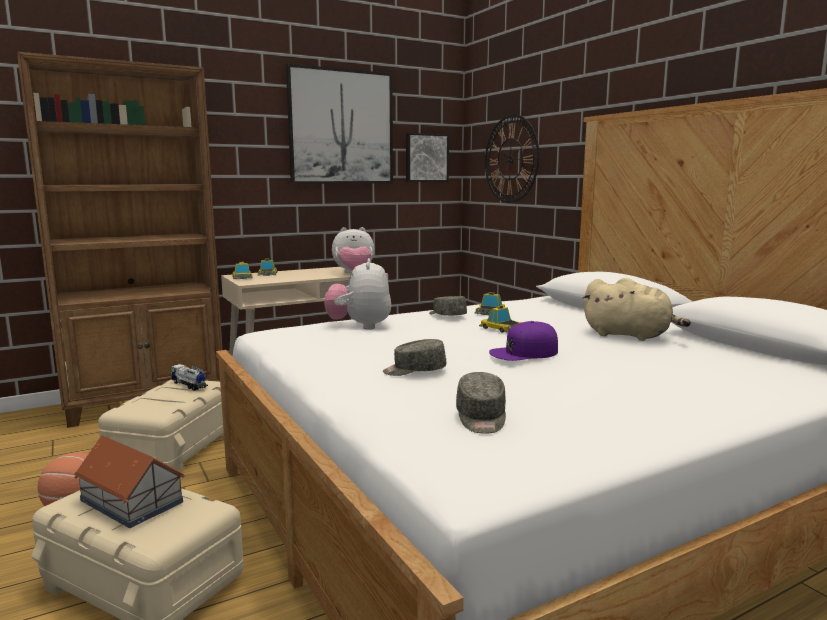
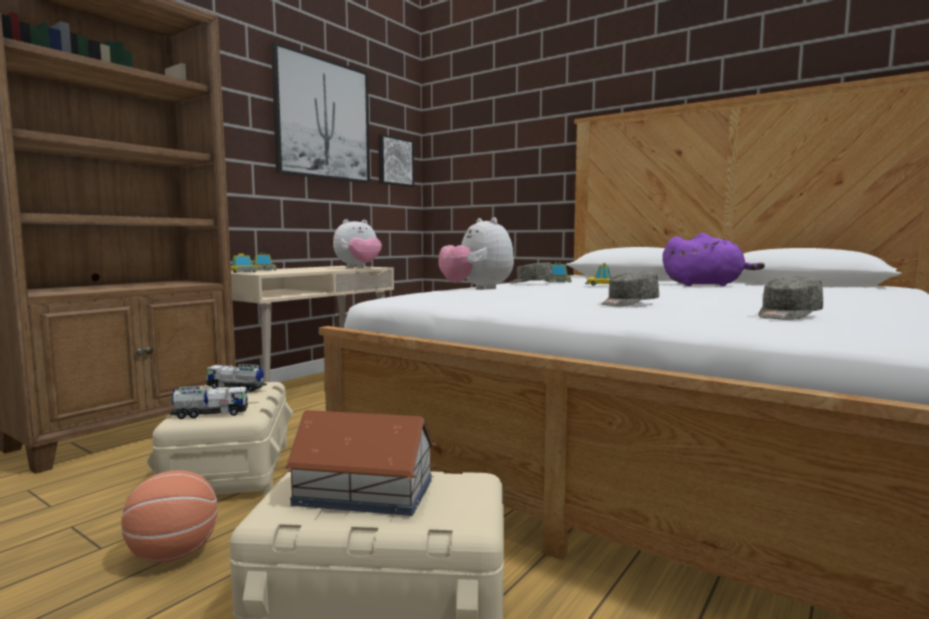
camera: 25 degrees left, 5 degrees down
(141, 409) = (210, 414): none -> toy truck
(481, 418) = (787, 315): grey cap -> grey cap turned 75 degrees clockwise
(510, 159) = (484, 163): wall clock -> none
(524, 352) = (676, 291): purple cap -> none
(630, 336) = (705, 285): beige plush toy -> purple plush toy

